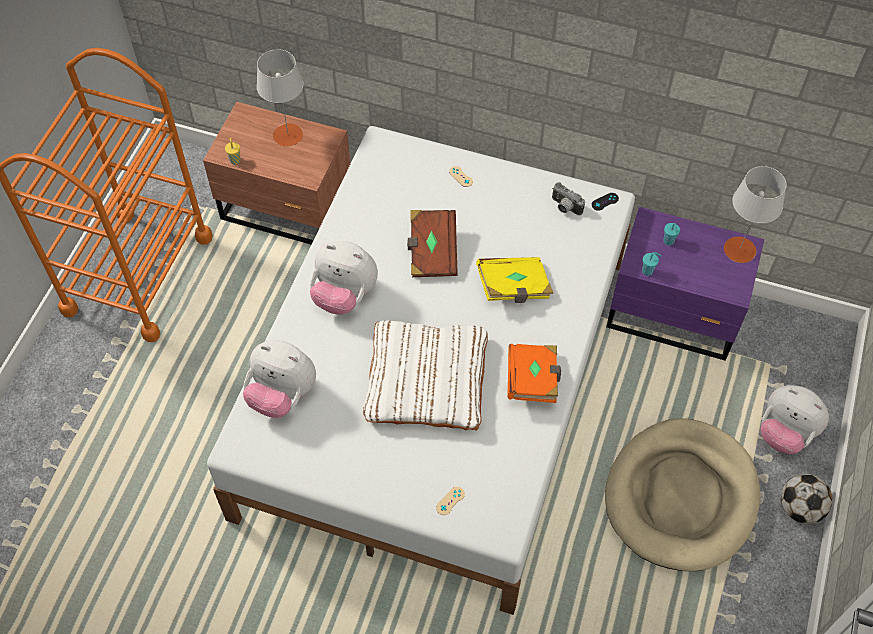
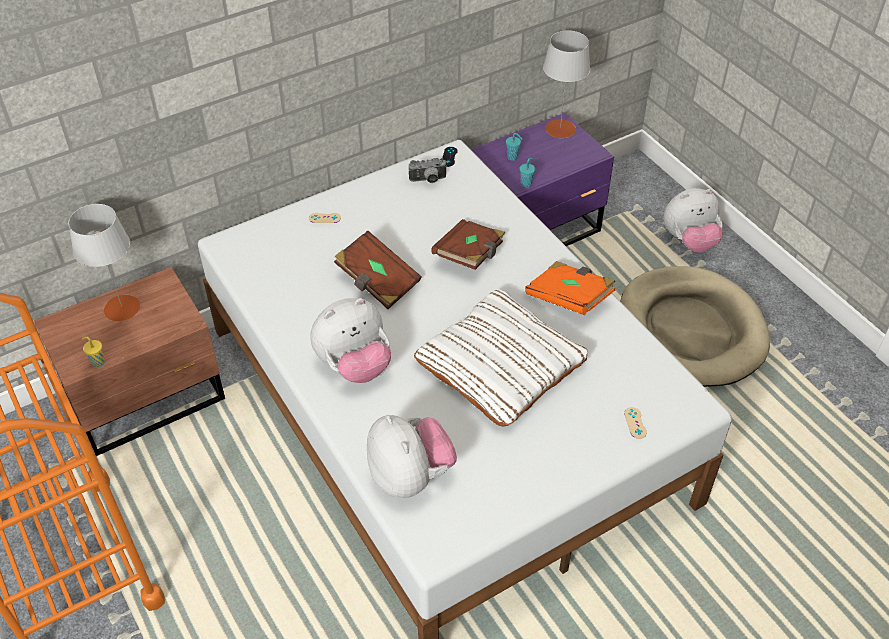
camera: 50 degrees left, 10 degrees down
(282, 394) = (410, 476): plush toy -> plush toy turned 90 degrees counterclockwise
(514, 288) = (470, 255): yellow book -> brown book
(799, 508) = (756, 274): football -> none

